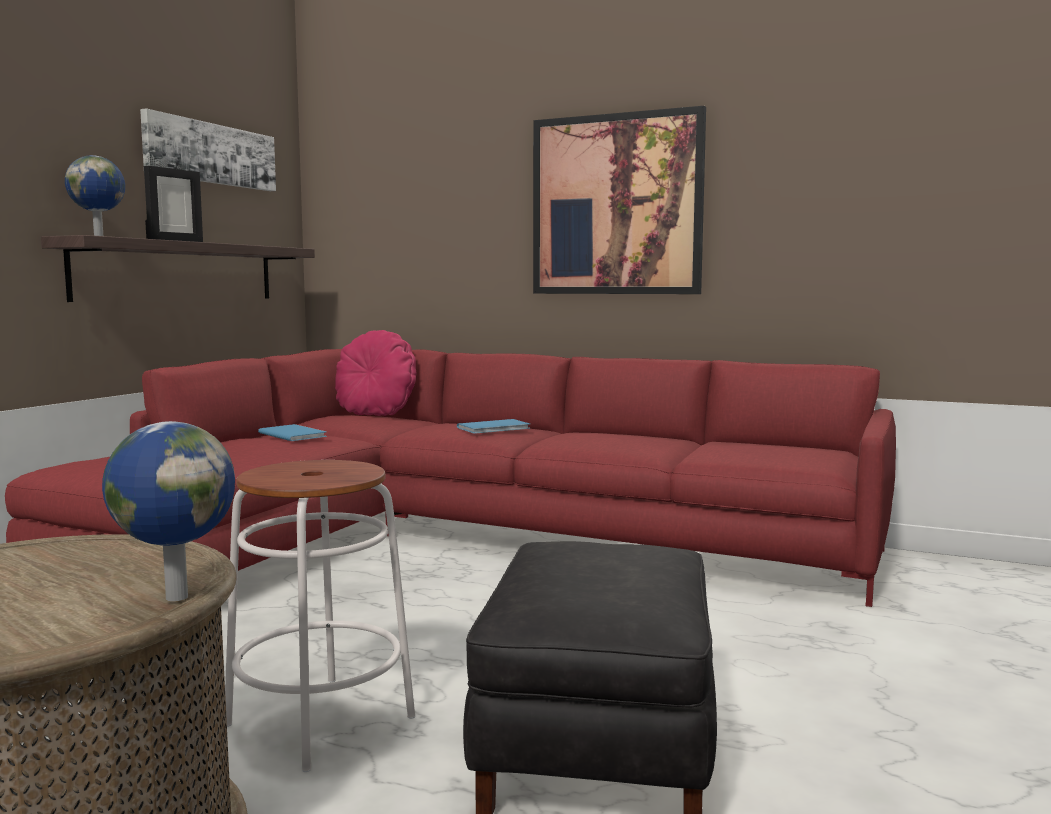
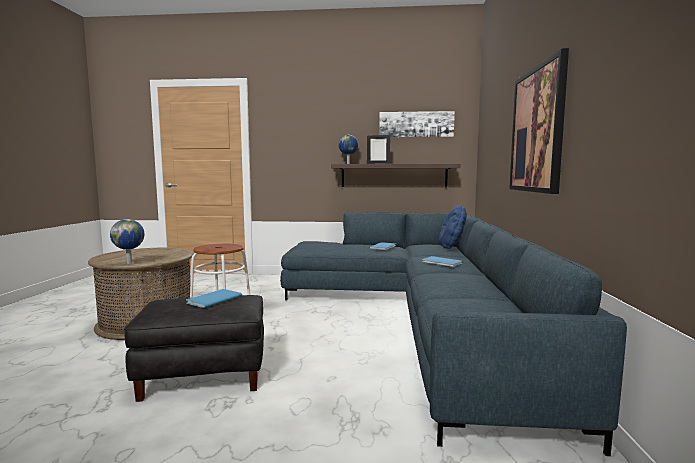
camera: 70 degrees right, 0 degrees up
(376, 415) = (451, 248): pink pillow -> blue pillow
(455, 543) = (418, 316): red sofa -> blue sofa
(571, 564) = (212, 299): none -> blue book

